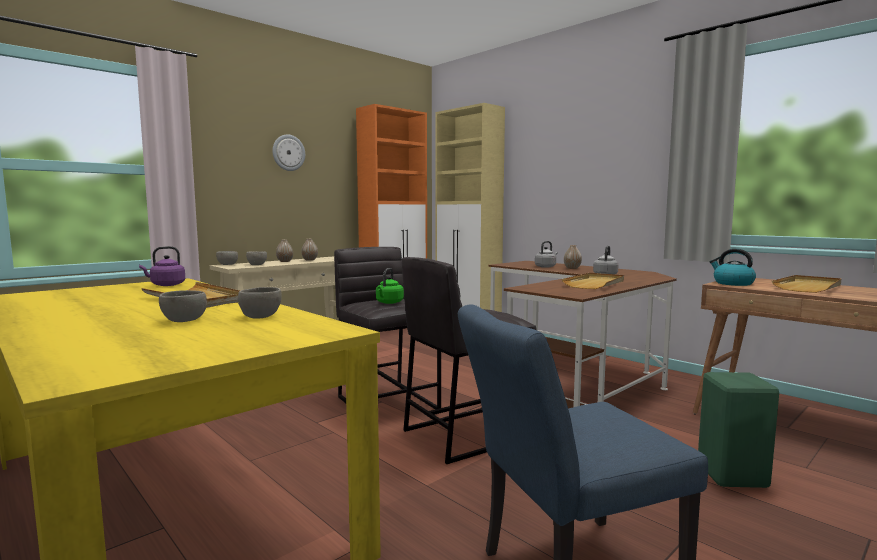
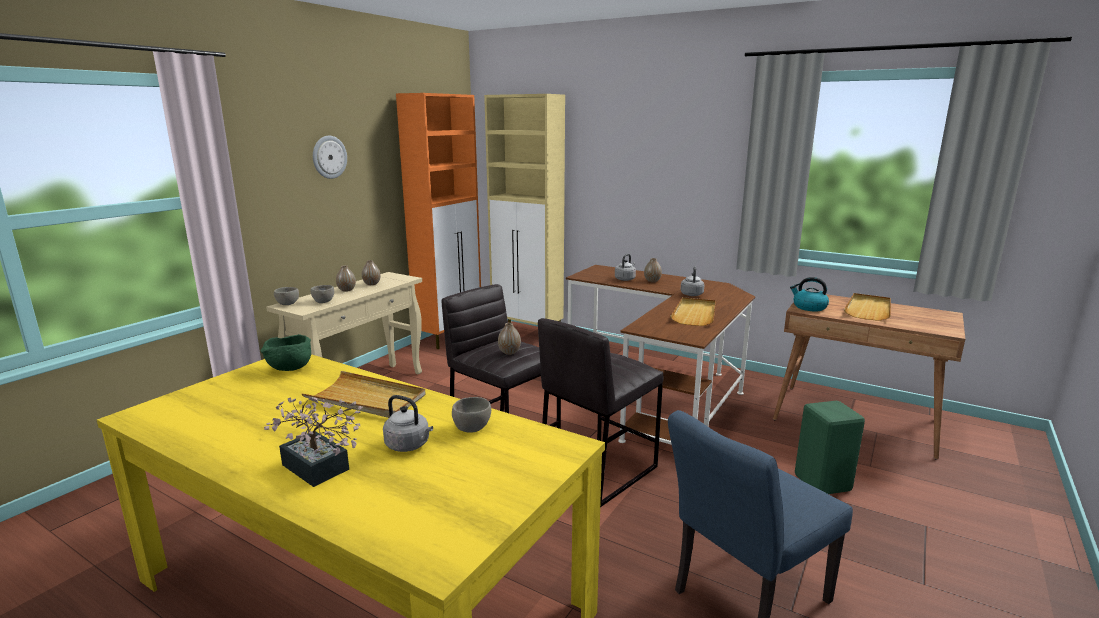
camera: 15 degrees left, 10 degrees up
(82, 326) = (319, 470): none -> potted plant
(166, 285) = (289, 369): purple kettle -> green bowl
(185, 320) = (409, 445): grey bowl -> grey kettle
(389, 302) = (509, 352): green kettle -> vase

